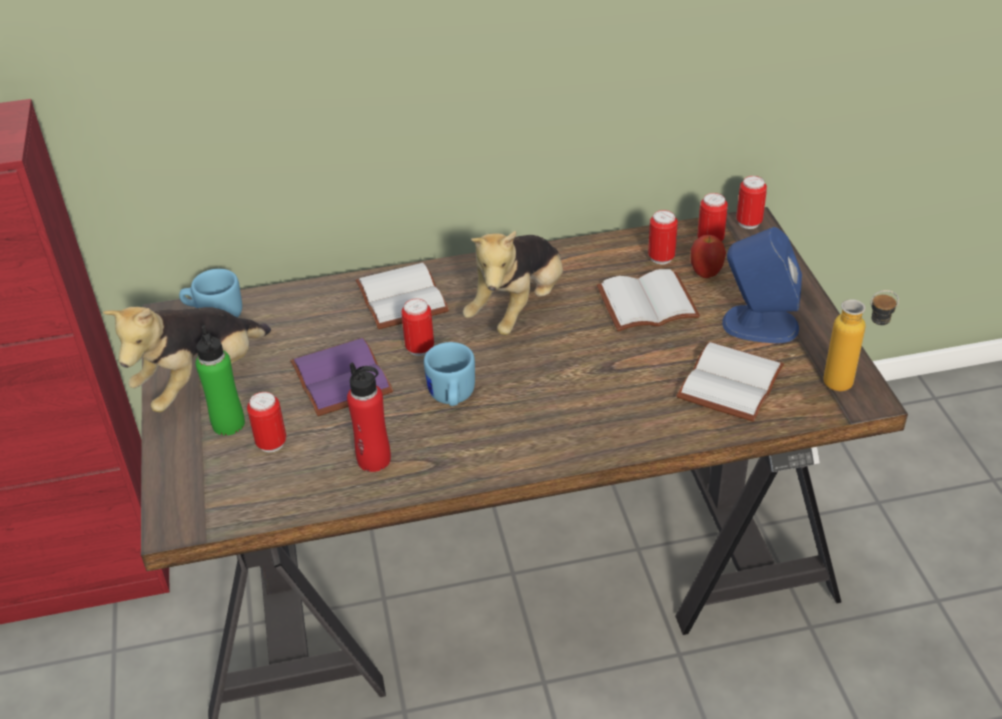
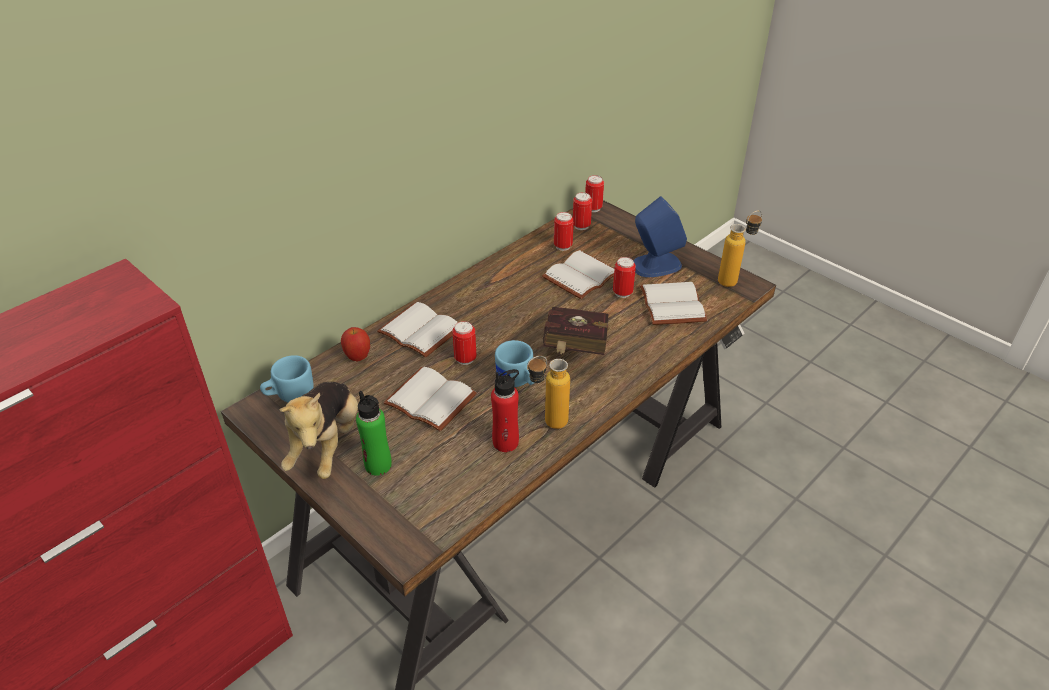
camera: 35 degrees left, 0 degrees up
(271, 443) = (423, 464): can -> can (622, 293)
(338, 378) = (428, 401): purple book -> white book
(437, 460) = (547, 424): none -> bottle
(518, 308) = (505, 308): plush toy -> none
(549, 390) = (574, 351): none -> red book
(706, 274) = (598, 246): apple -> apple (358, 357)

